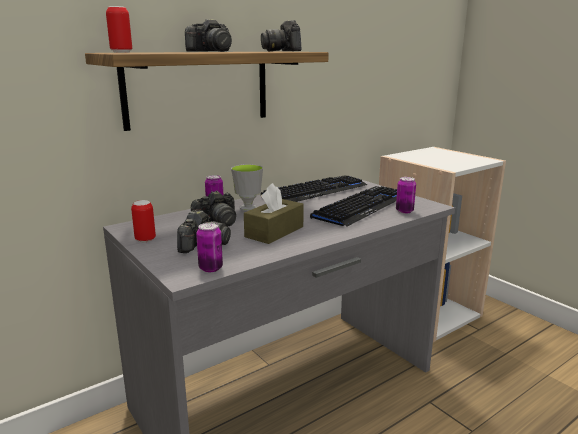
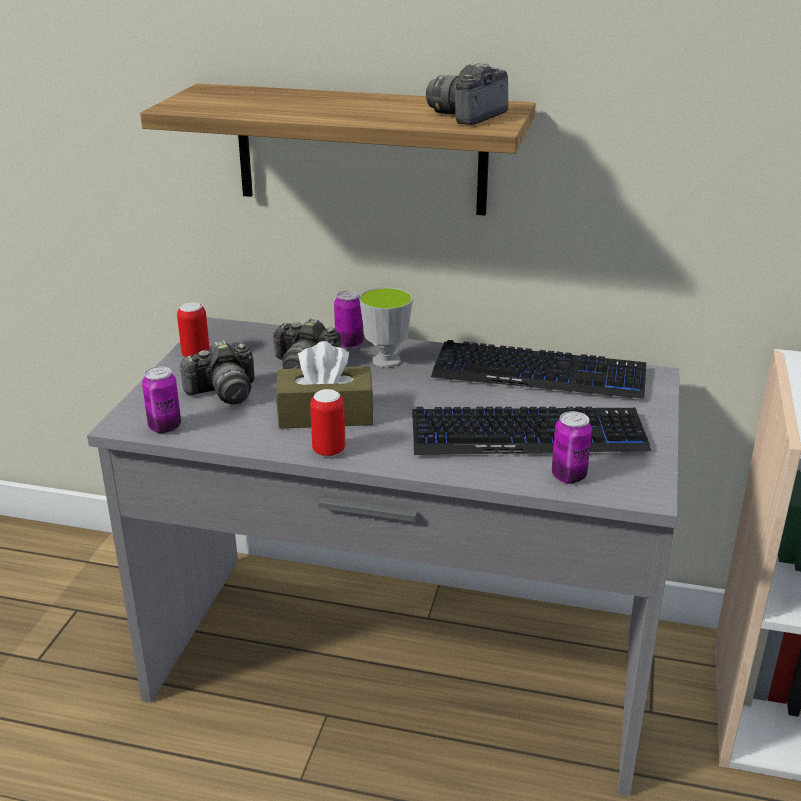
camera: 50 degrees right, 10 degrees up
(121, 52) = (203, 96): can -> can (329, 451)
(212, 51) = (352, 101): camera -> none

